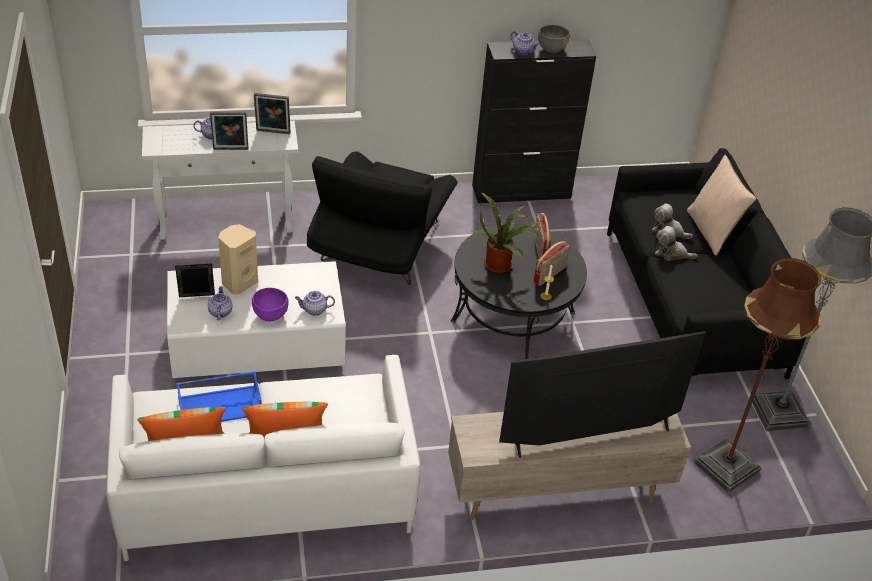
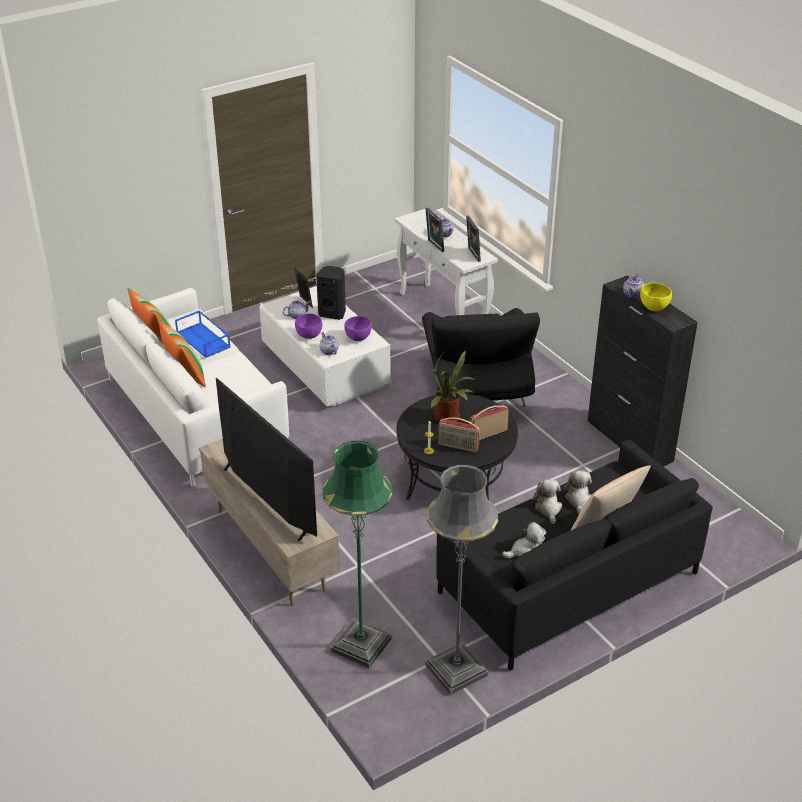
camera: 70 degrees right, 5 degrees down
(239, 282) = (333, 313): beige speaker -> black speaker
(305, 279) = (358, 338): none -> purple bowl
(379, 249) = (477, 388): black armchair -> black armchair turned 90 degrees counterclockwise
(552, 49) = (654, 307): grey bowl -> yellow bowl
(726, 287) = (526, 551): none -> plush toy
(726, 467) = (361, 645): brown floor lamp -> green floor lamp

